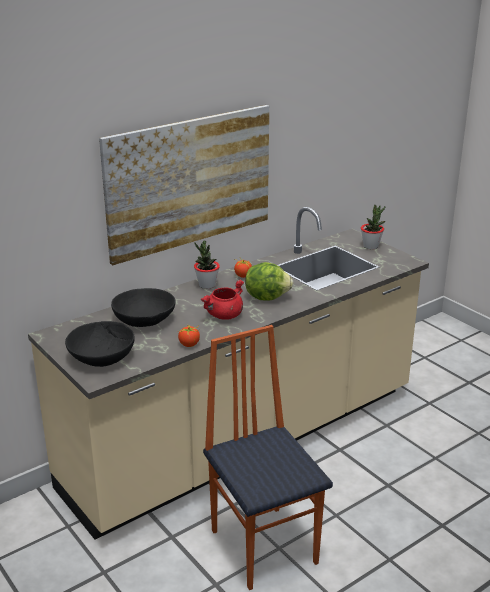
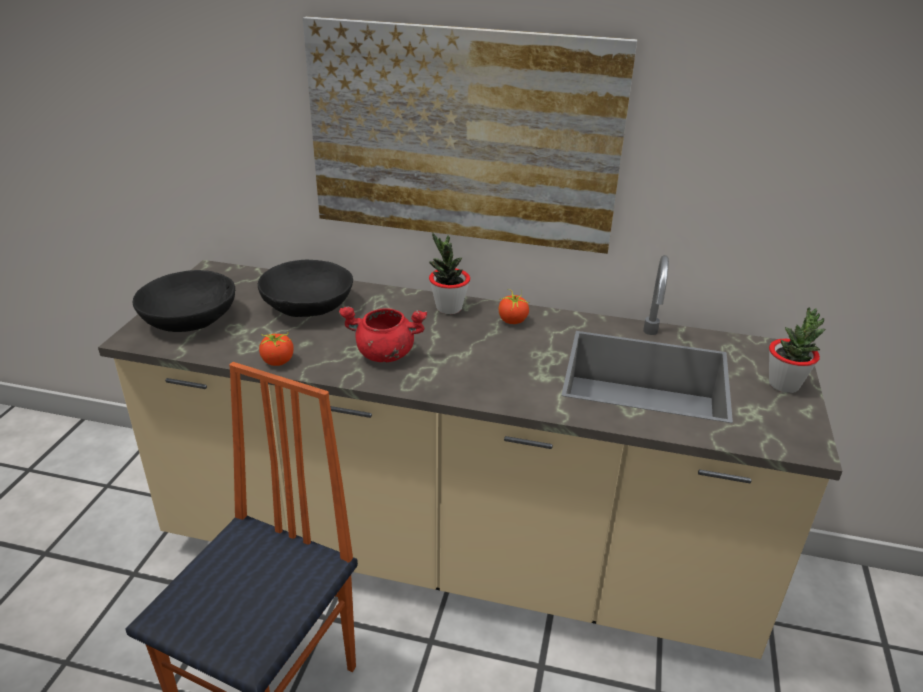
camera: 50 degrees right, 5 degrees up
(267, 297) = (480, 363): lettuce -> none

